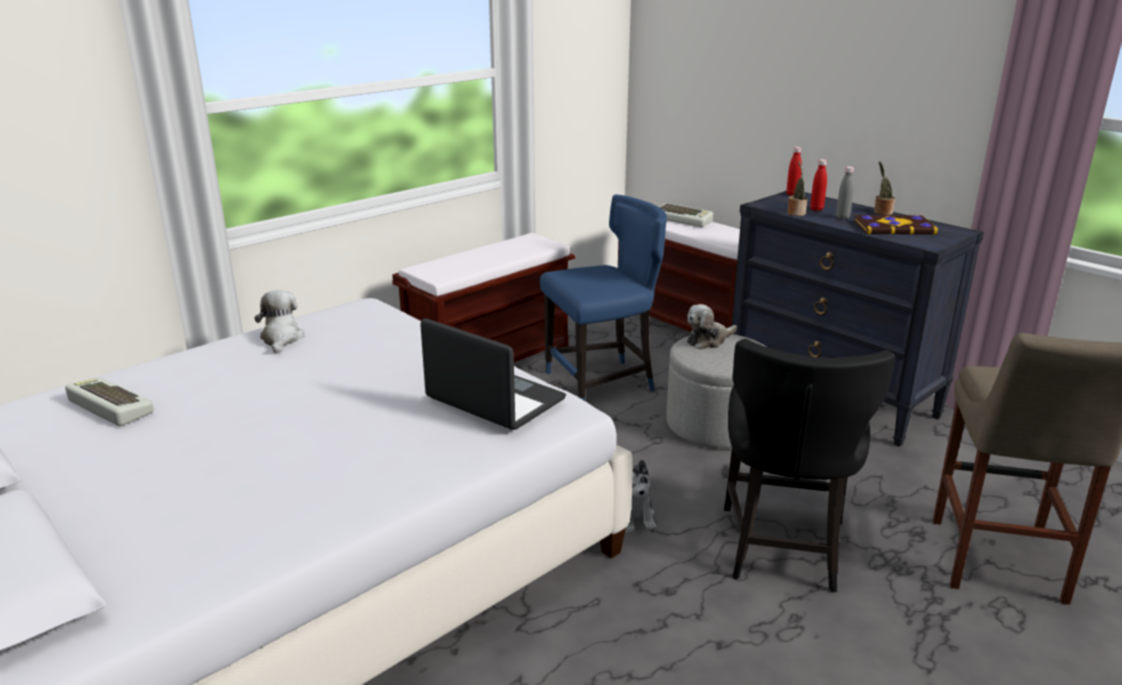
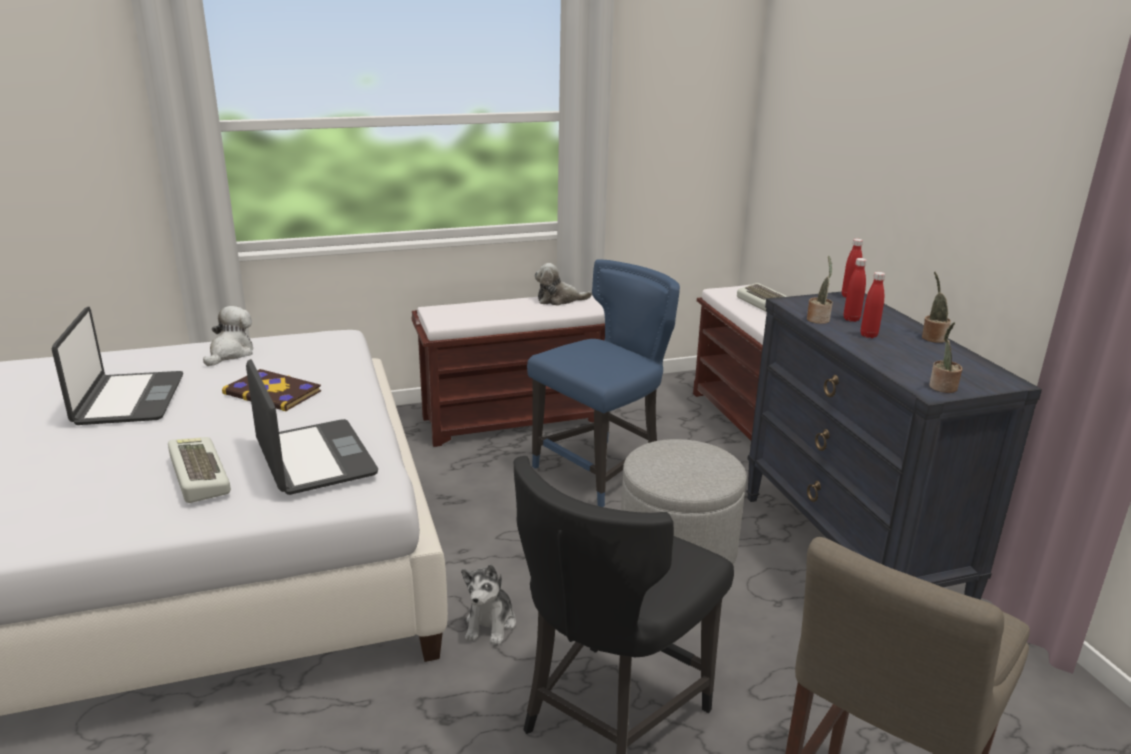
camera: 25 degrees right, 0 degrees up
(108, 407) = (33, 384): keyboard -> keyboard (196, 475)
(239, 397) = (128, 400): none -> laptop
(603, 383) = (601, 470): blue chair -> blue chair turned 45 degrees counterclockwise
(708, 340) = (681, 450): plush toy -> plush toy (559, 300)
(842, 218) = (868, 335): grey bottle -> red bottle
(894, 227) = (919, 359): book -> book (273, 392)
(931, 242) = (942, 388): none -> potted plant

